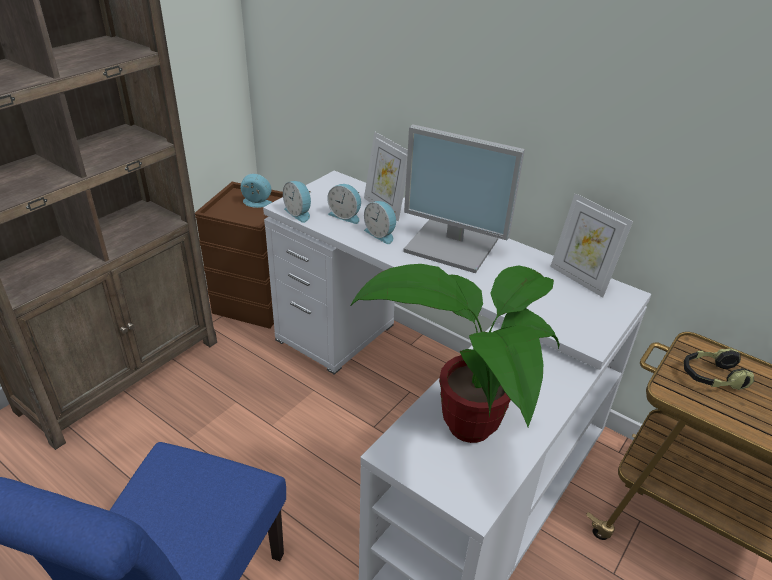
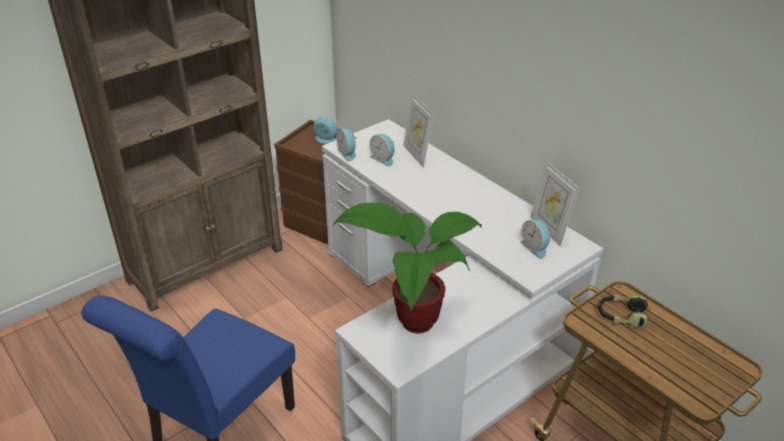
camera: 15 degrees right, 0 degrees up
(381, 234) = (405, 177): alarm clock -> alarm clock (535, 247)
(453, 245) = (459, 191): monitor -> none

